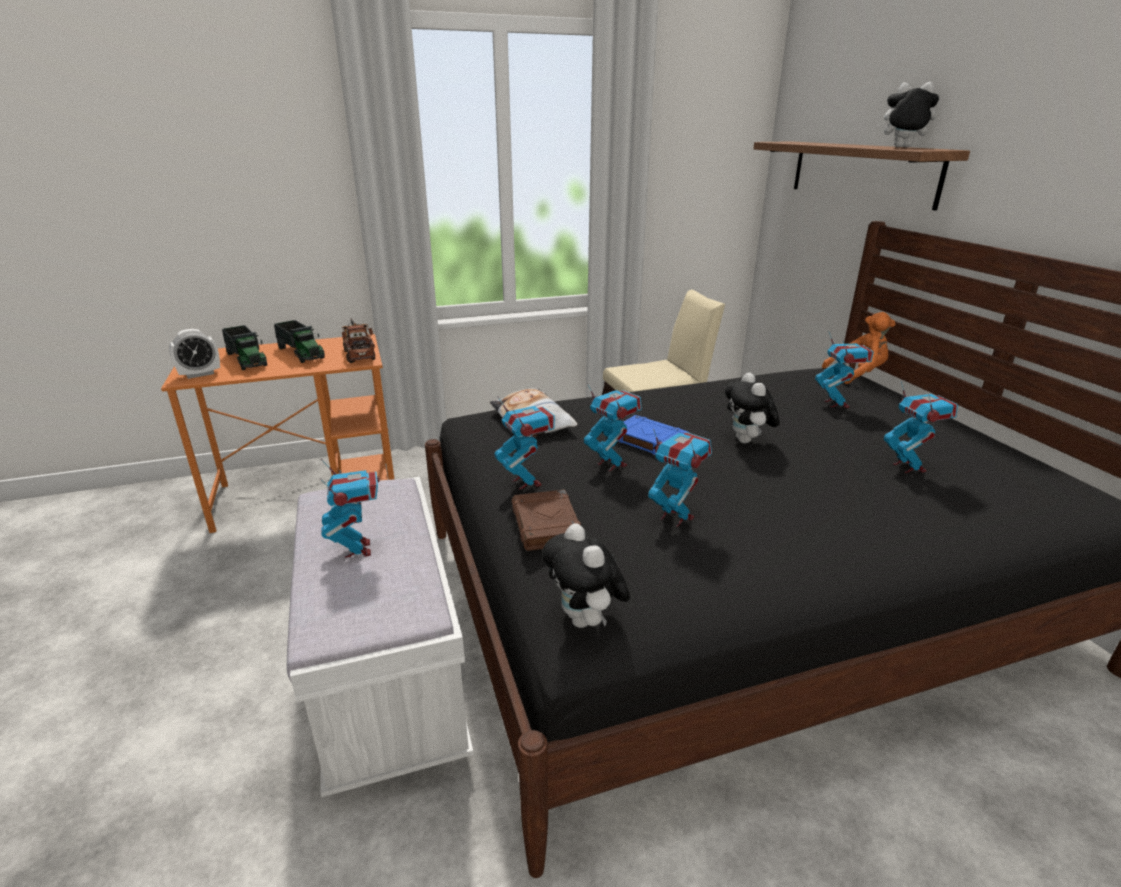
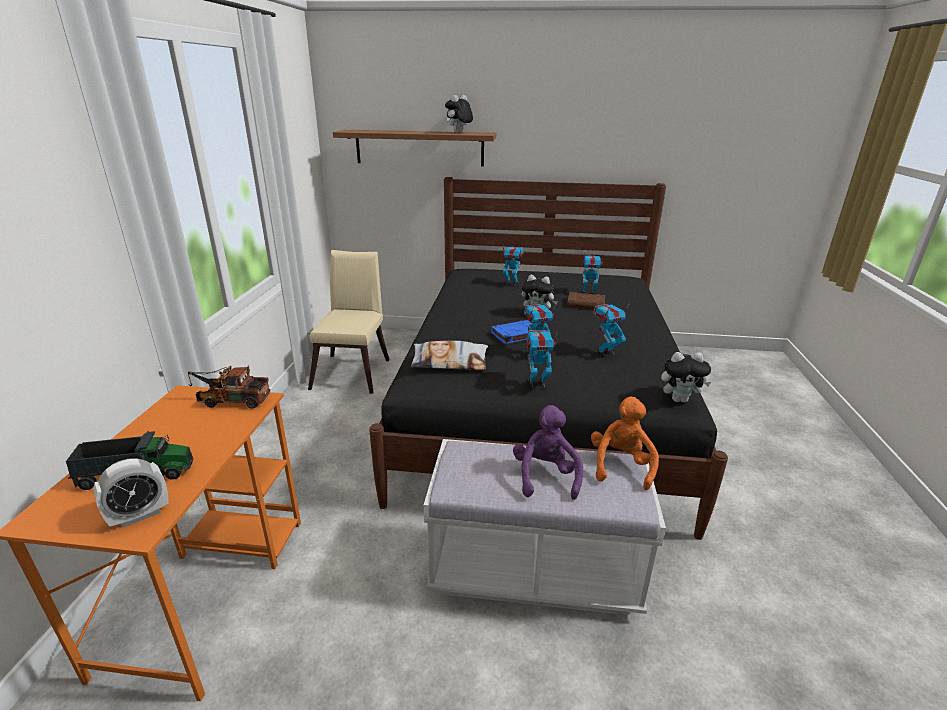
camera: 65 degrees left, 0 degrees up
(200, 374) = (140, 515): alarm clock -> alarm clock turned 60 degrees clockwise
(301, 353) = (173, 434): toy truck -> none
(358, 549) = (545, 476): toy robot -> purple plush toy
(546, 525) = (593, 387): brown book -> brown book (586, 304)
(858, 374) = (478, 268): orange plush toy -> orange plush toy (621, 465)

